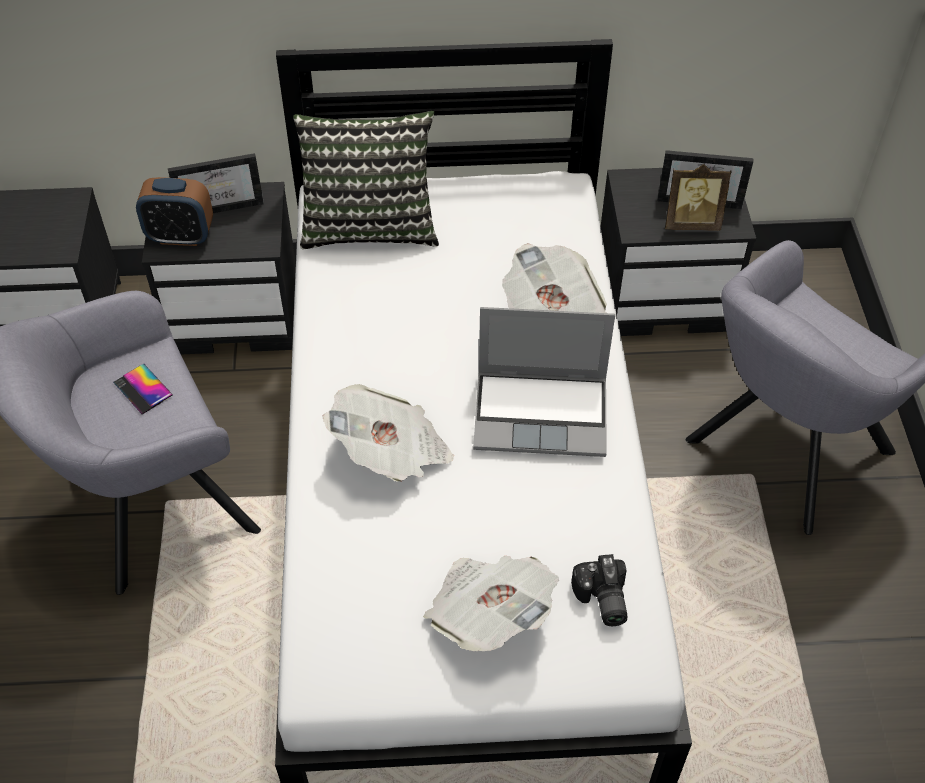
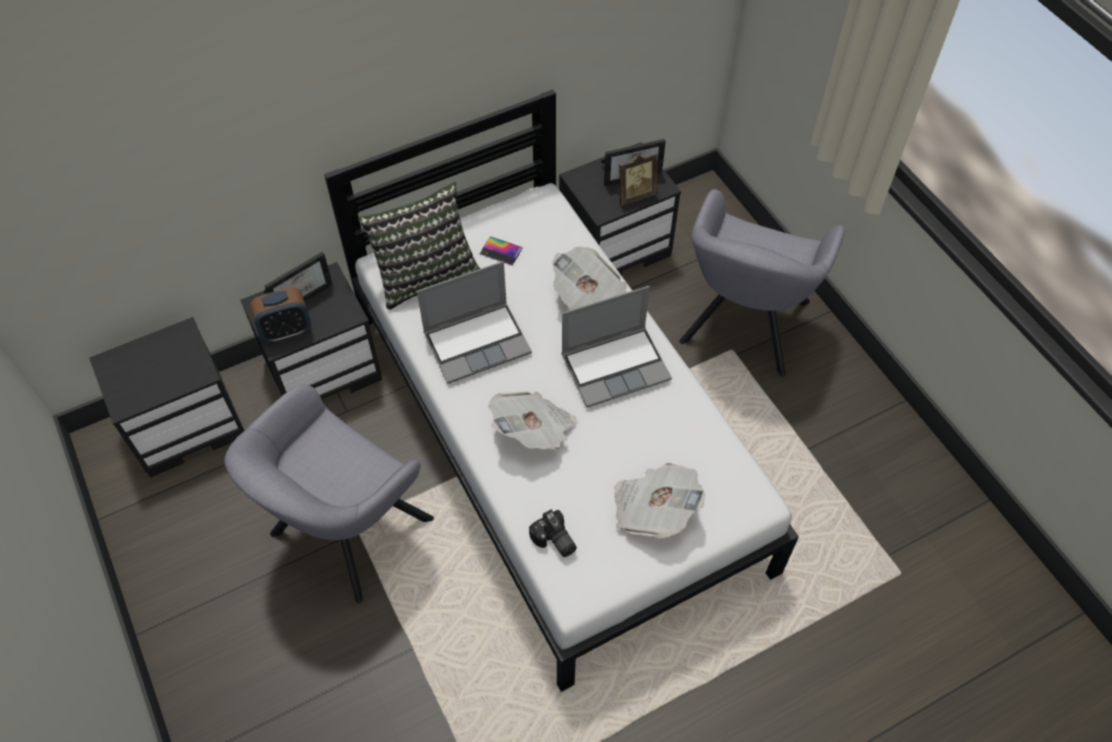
camera: 25 degrees left, 5 degrees up
(143, 389) = (332, 453): phone -> phone (501, 251)
(385, 322) = (478, 342): none -> laptop
(601, 600) = (715, 473): camera -> camera (553, 541)

